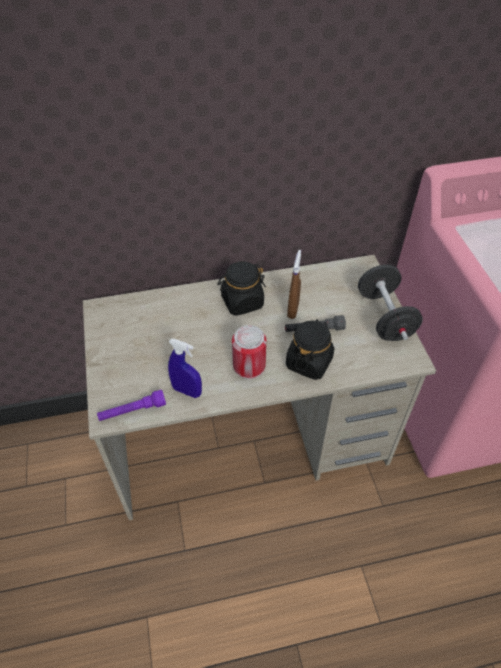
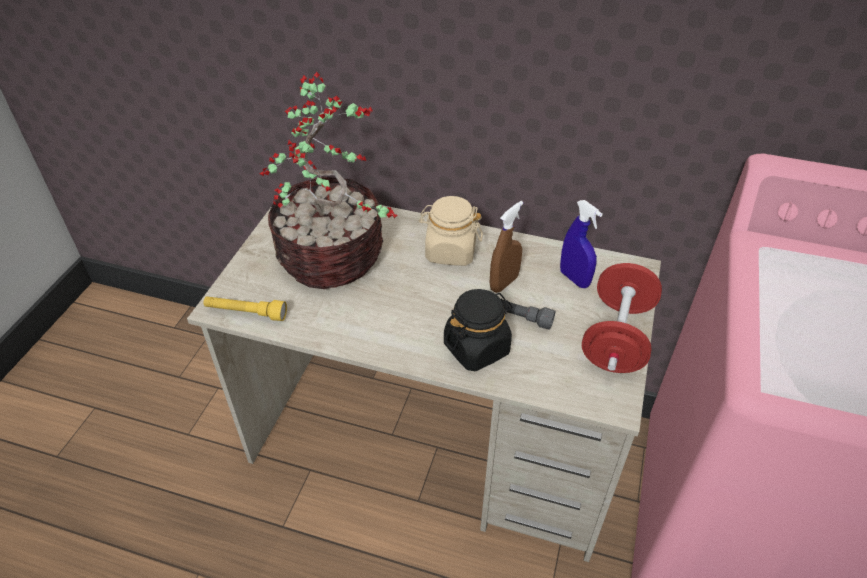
camera: 30 degrees right, 5 degrees down
(132, 411) = (246, 313): purple flashlight -> yellow flashlight
(164, 340) = (334, 257): none -> potted plant
(187, 391) = (316, 318): blue spray bottle -> blue spray bottle (574, 279)
(242, 302) = (450, 251): black jar -> beige jar
(249, 366) = (403, 322): can -> none
(385, 317) = (616, 338): black dumbbell -> red dumbbell

